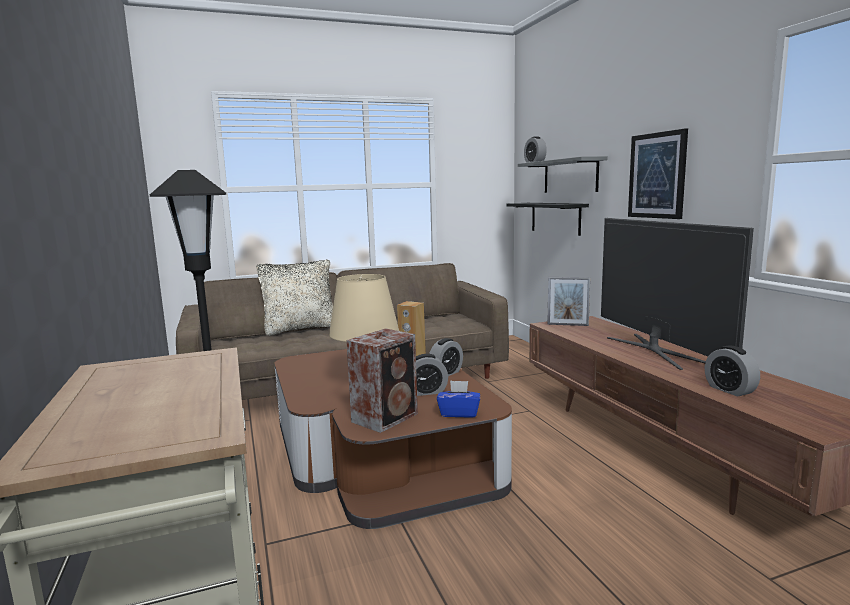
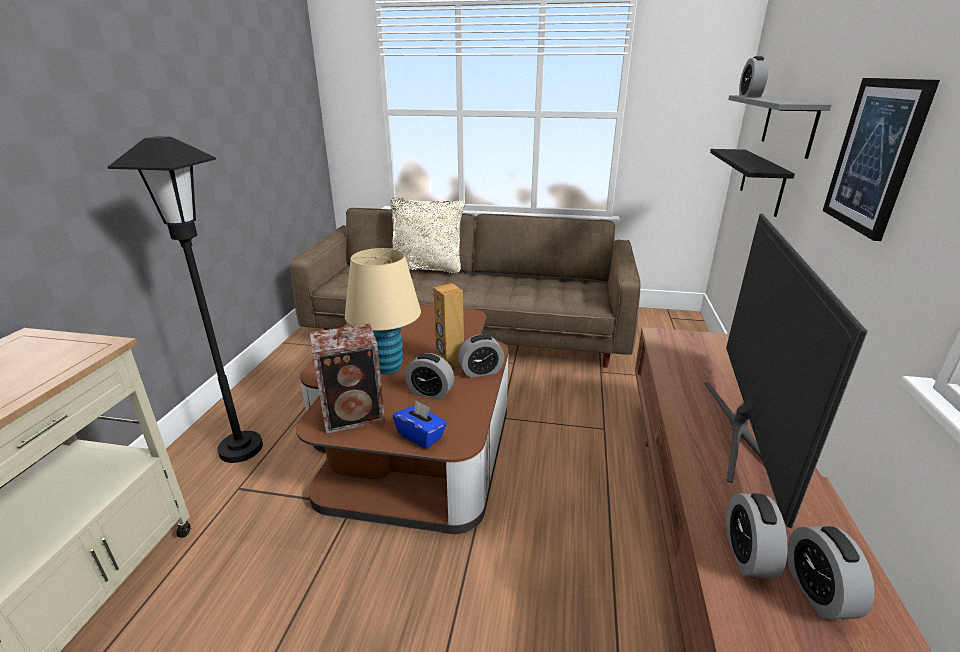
camera: 30 degrees right, 15 degrees up
(567, 325) = (685, 343): picture frame -> none
(773, 391) = (817, 592): none -> alarm clock

